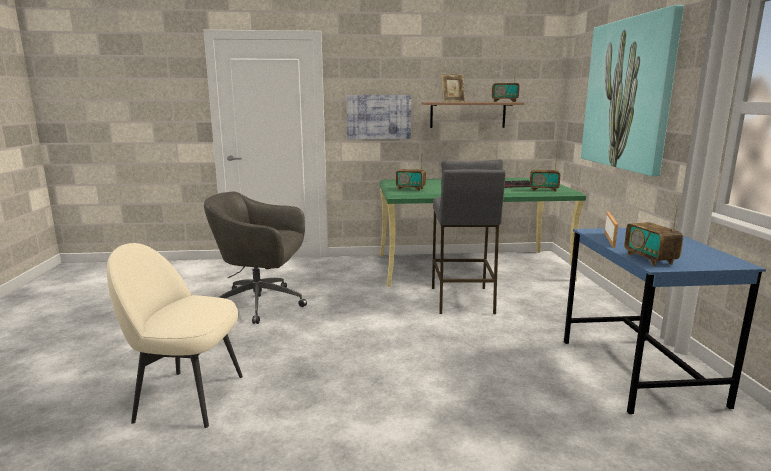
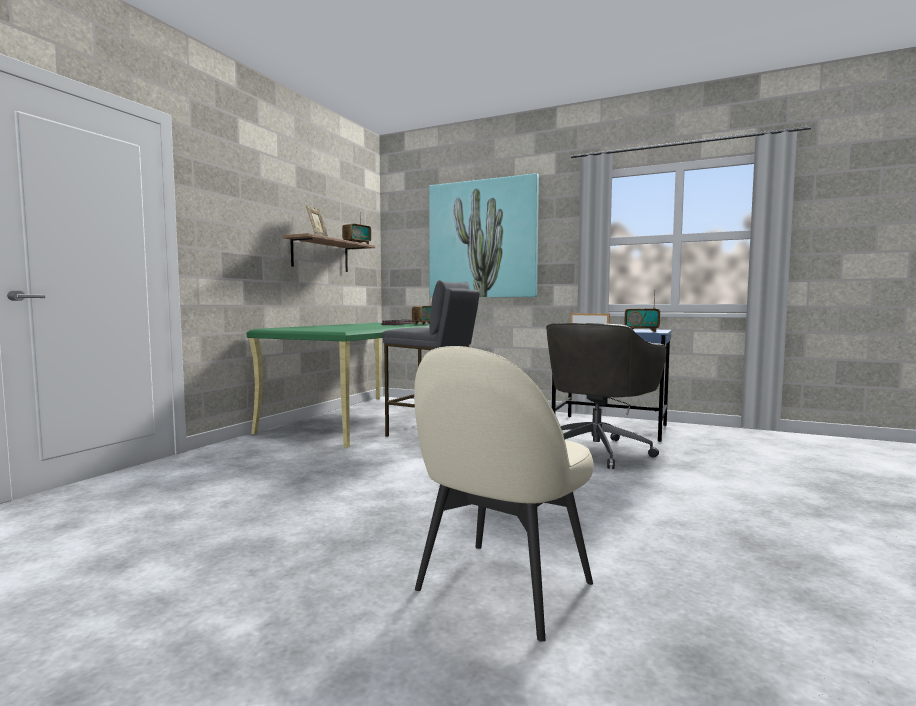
camera: 60 degrees left, 10 degrees down
(262, 304) = (269, 506): grey office chair -> grey office chair (597, 450)
(378, 117) = (241, 247): picture -> none
(410, 189) = (334, 329): radio -> none

